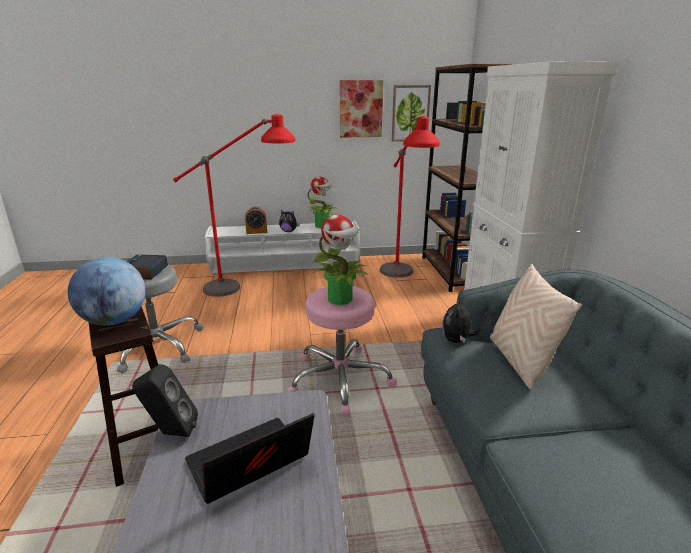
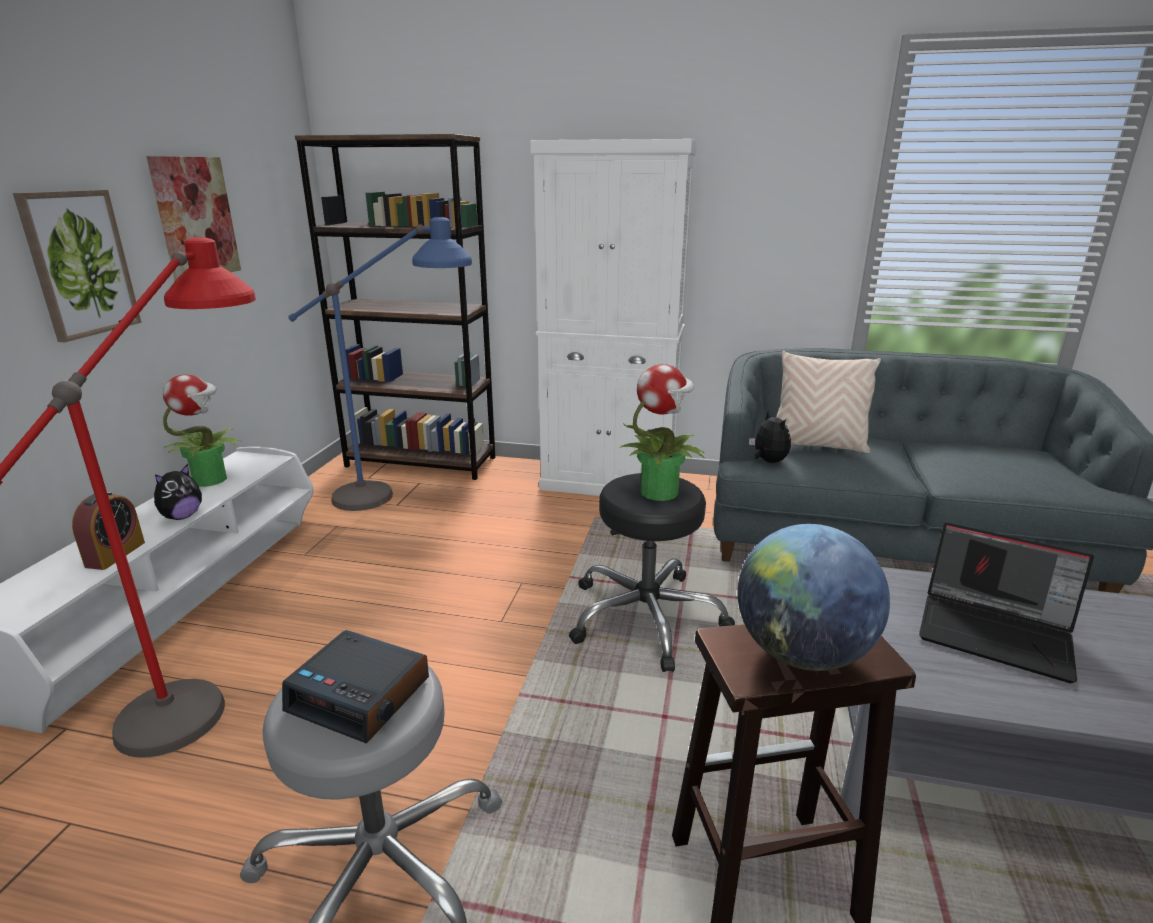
camera: 70 degrees left, 0 degrees up
(170, 433) = (948, 696): black speaker -> none
(249, 466) = (997, 632): laptop -> laptop turned 45 degrees counterclockwise
(339, 379) = (646, 618): pink stool -> black stool
(401, 280) = (401, 501): red floor lamp -> blue floor lamp
(410, 113) = (264, 220): picture -> picture (80, 264)
(457, 341) = (767, 461): plush toy -> plush toy turned 150 degrees counterclockwise

